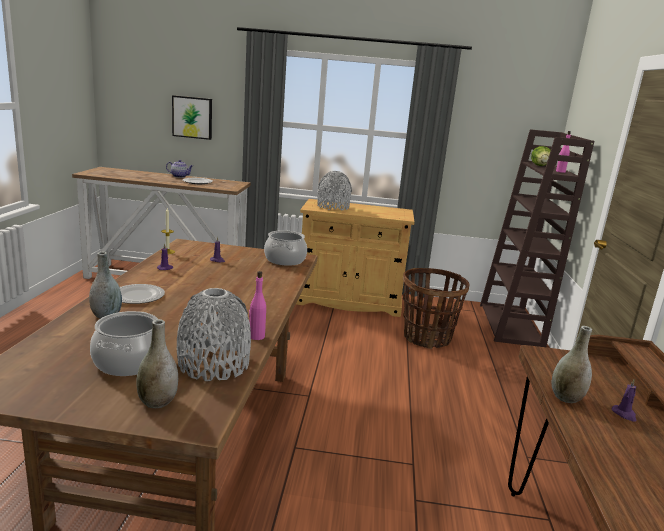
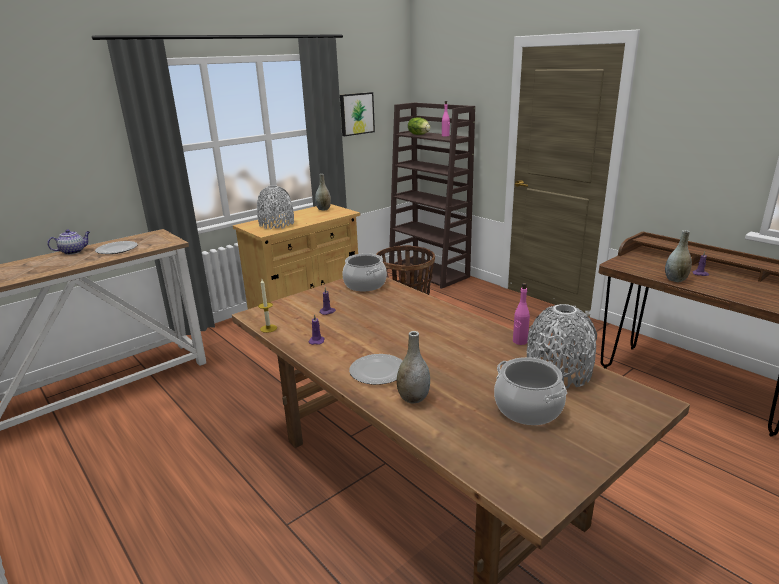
camera: 45 degrees left, 5 degrees up
(158, 402) = (611, 411): grey vase -> grey vase (323, 209)
(192, 117) = (47, 169): picture -> picture (356, 114)

